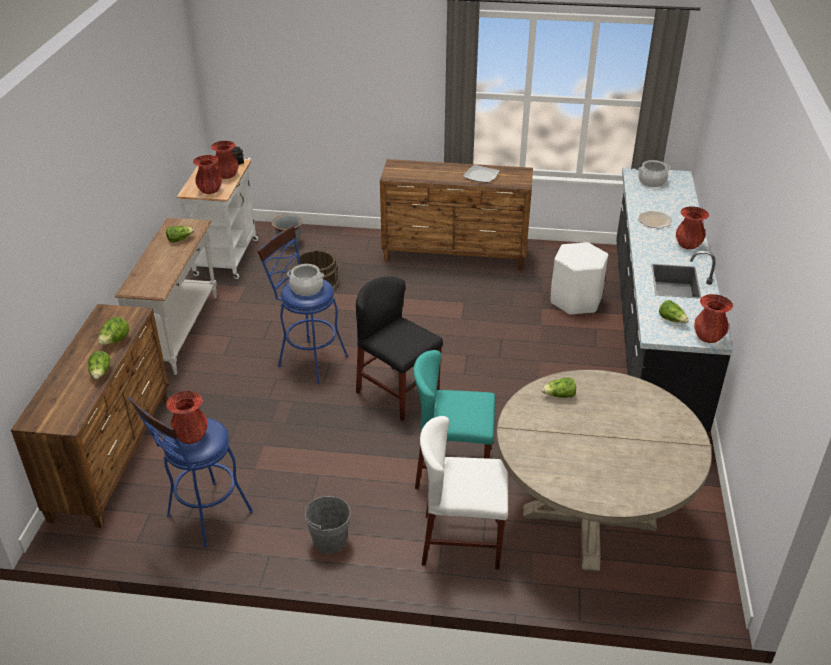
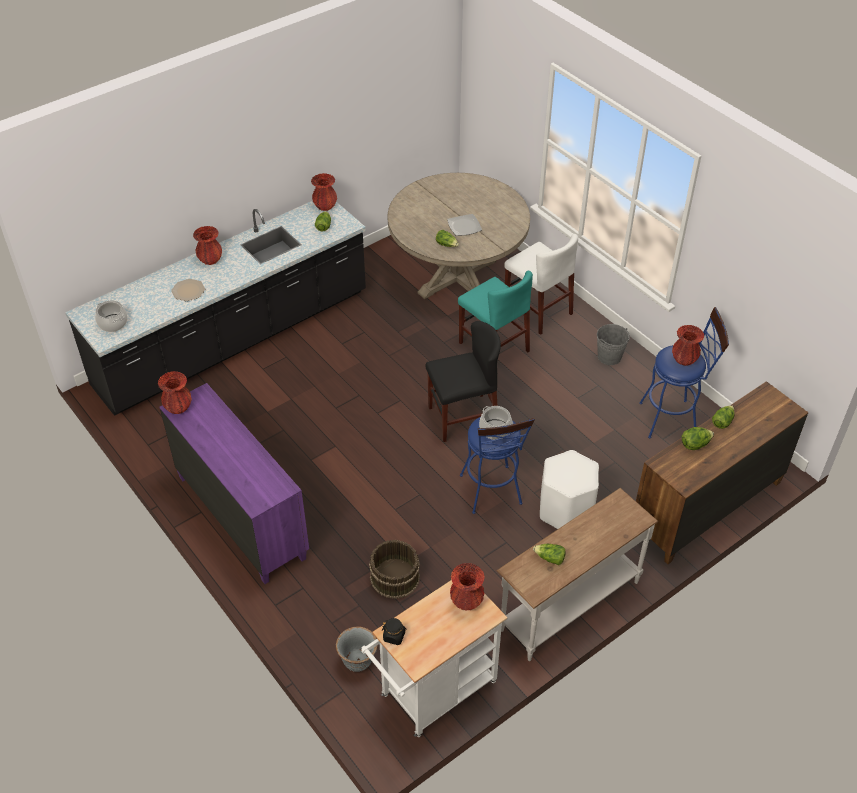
camera: 135 degrees left, 10 degrees up
(227, 175) = (425, 617): red vase -> red vase (178, 407)
(397, 393) = (463, 418): black chair -> black chair turned 105 degrees counterclockwise
(455, 255) = (242, 516): brown dresser -> purple dresser
(481, 176) = (215, 428): plate -> plate (464, 226)
(575, 301) = (235, 399): white stool -> white stool (566, 510)

